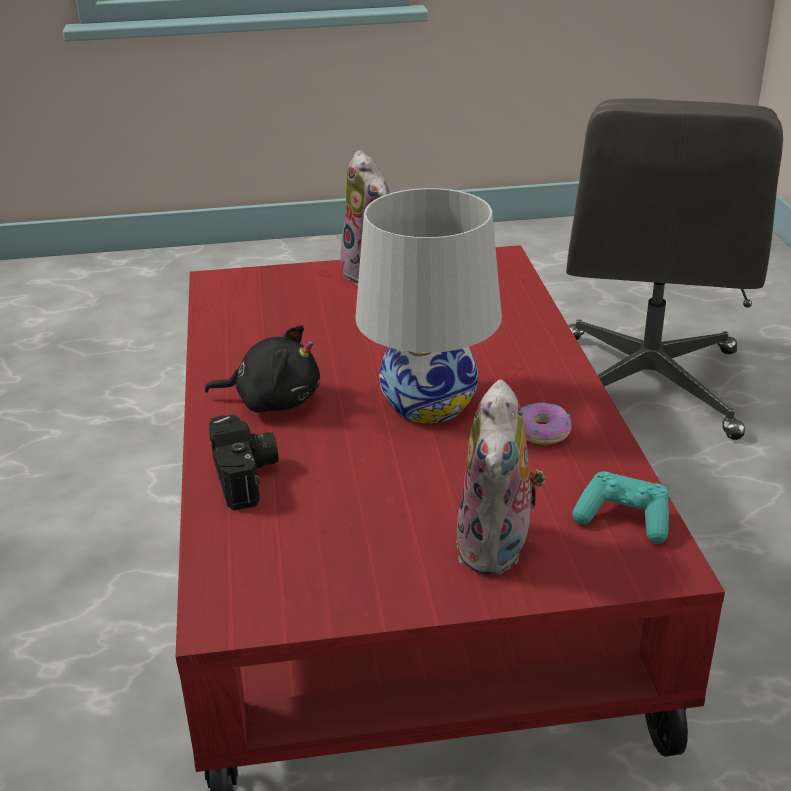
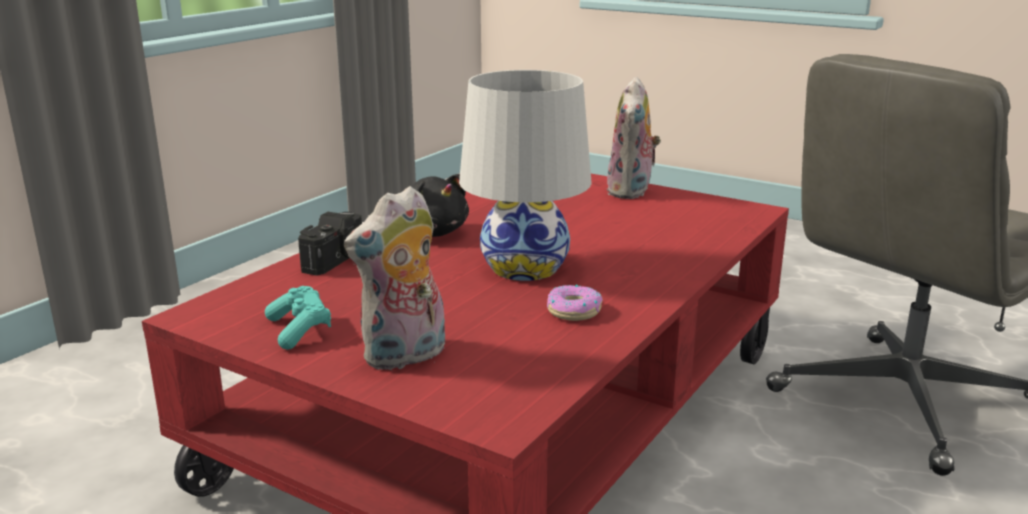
camera: 40 degrees right, 10 degrees down
(623, 519) = (526, 382): turquoise game controller -> turquoise game controller (299, 330)

